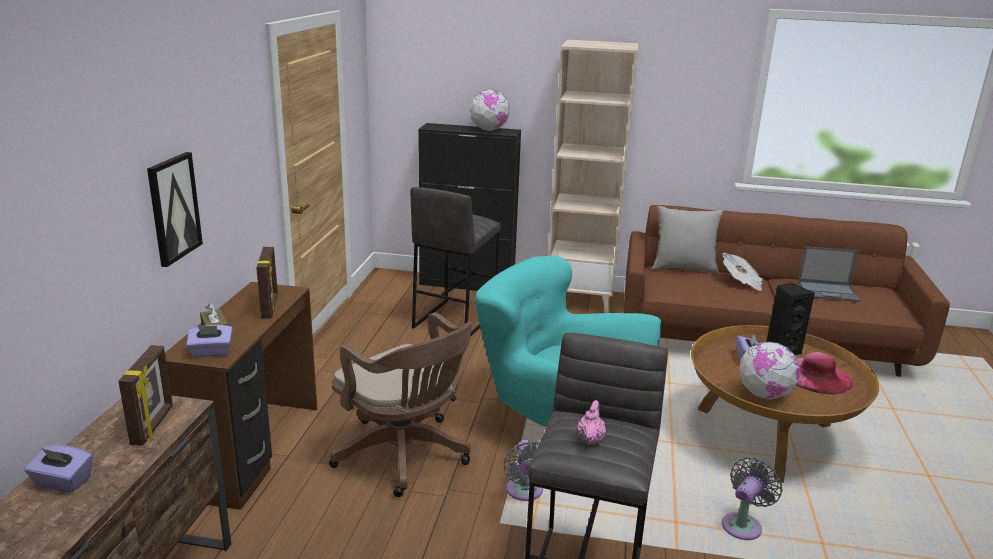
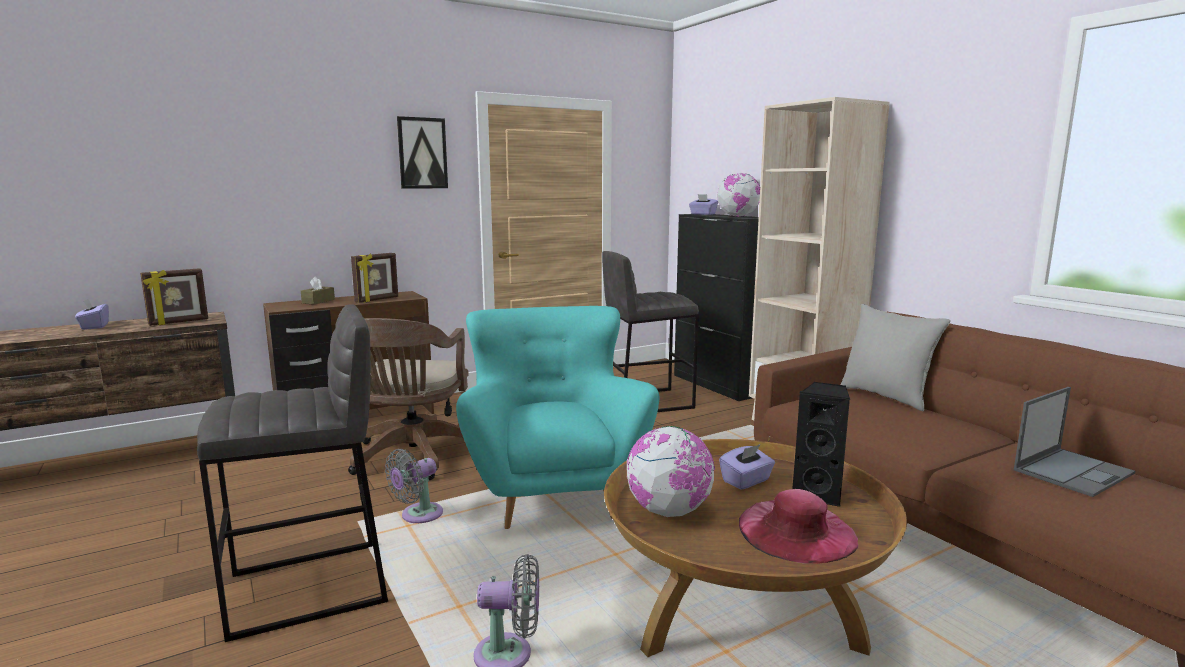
camera: 50 degrees right, 10 degrees down
(173, 208) = (311, 201): picture -> picture (422, 153)
(211, 352) = (287, 306): purple tissue box -> purple tissue box (702, 214)
(590, 439) = (263, 396): pink teapot -> none
(741, 283) = (936, 426): newspaper -> none
(828, 291) = (1073, 471): laptop -> laptop turned 90 degrees counterclockwise

